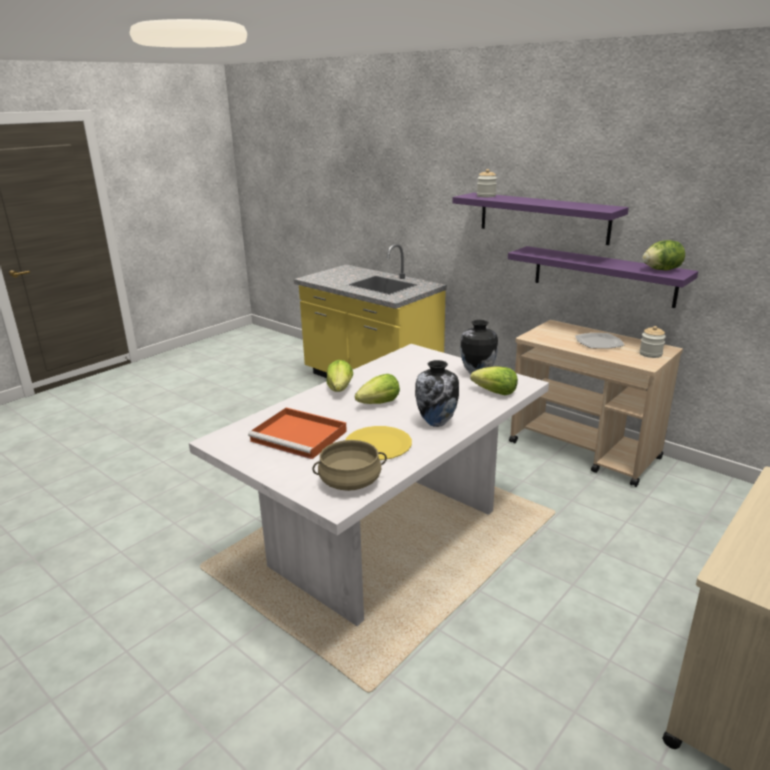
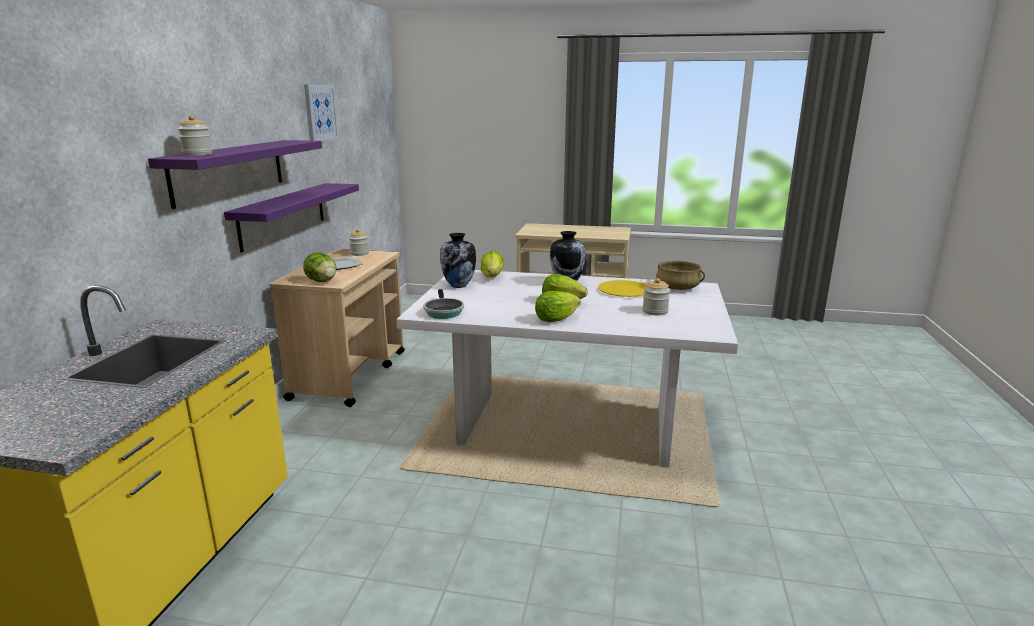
camera: 120 degrees left, 5 degrees down
(300, 436) = (655, 311): orange tray -> jar
(408, 357) = (443, 311): none -> frying pan
(661, 270) = (329, 186): lettuce -> lettuce (322, 281)
(720, 188) = (320, 112): none -> picture

